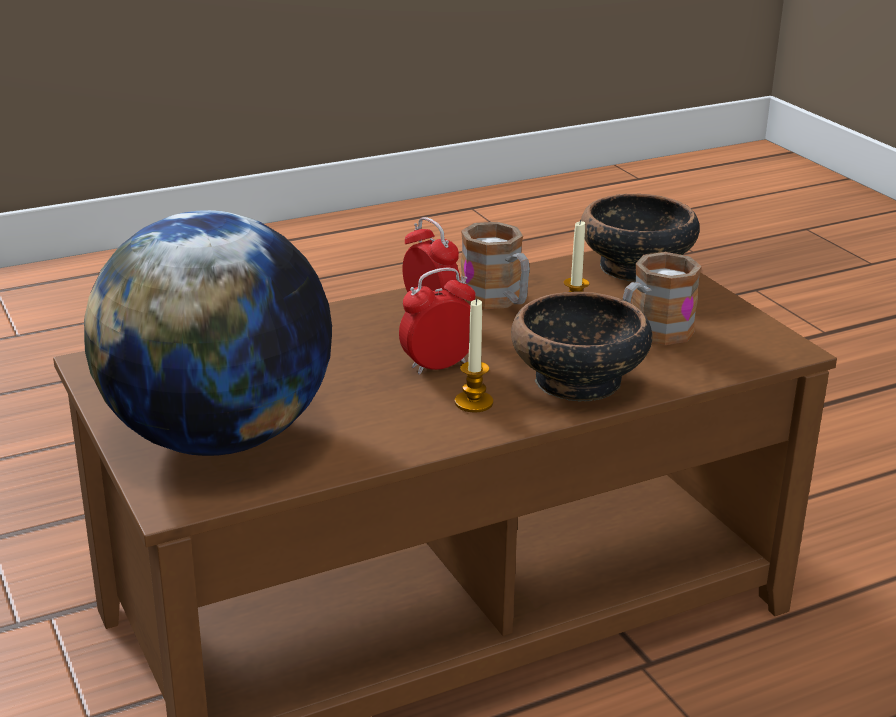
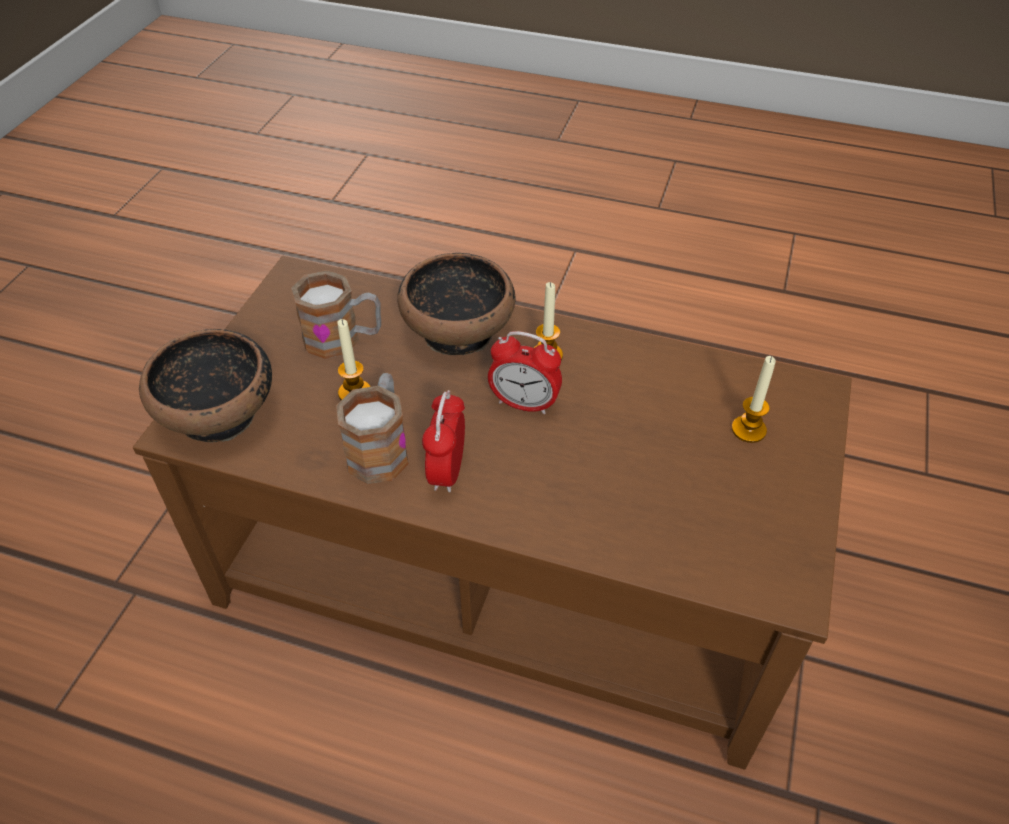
camera: 135 degrees left, 20 degrees up
(219, 438) = (748, 430): globe -> candle

